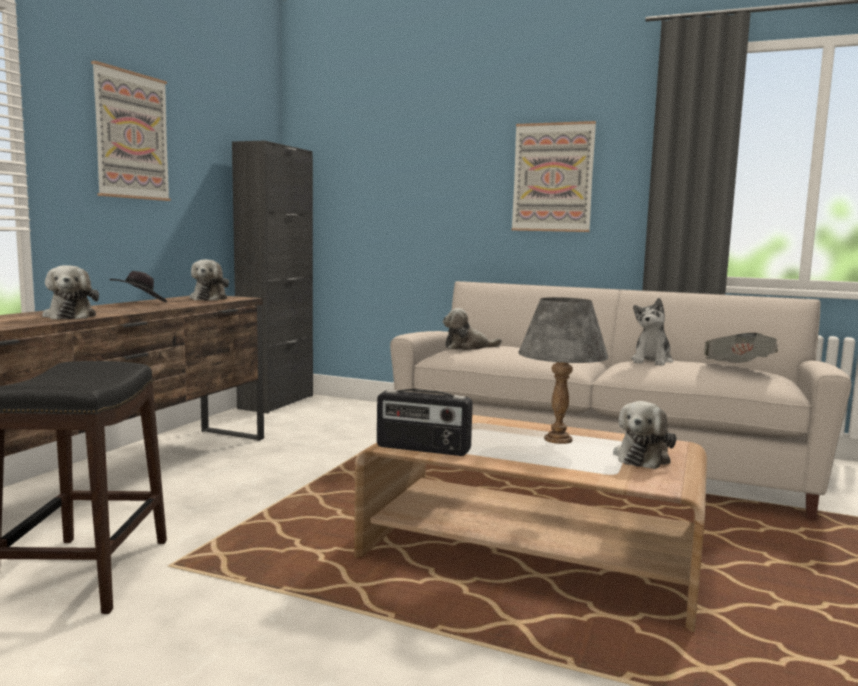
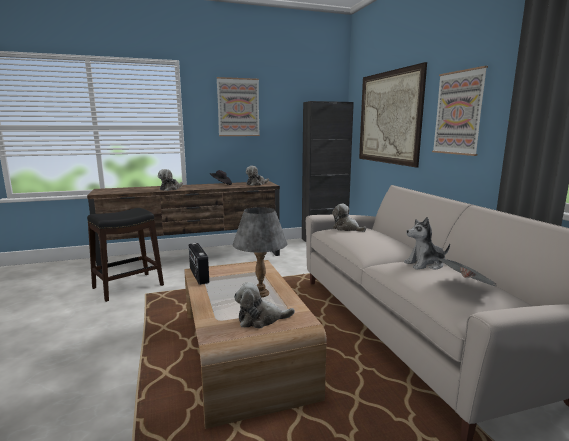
camera: 50 degrees right, 5 degrees up
(404, 181) = (388, 117): none -> picture

